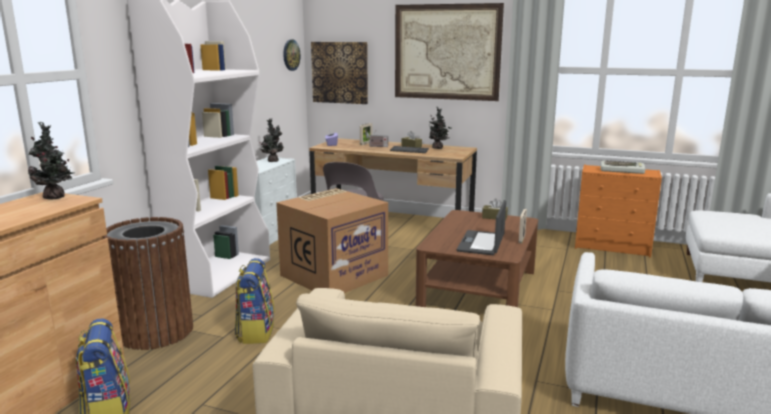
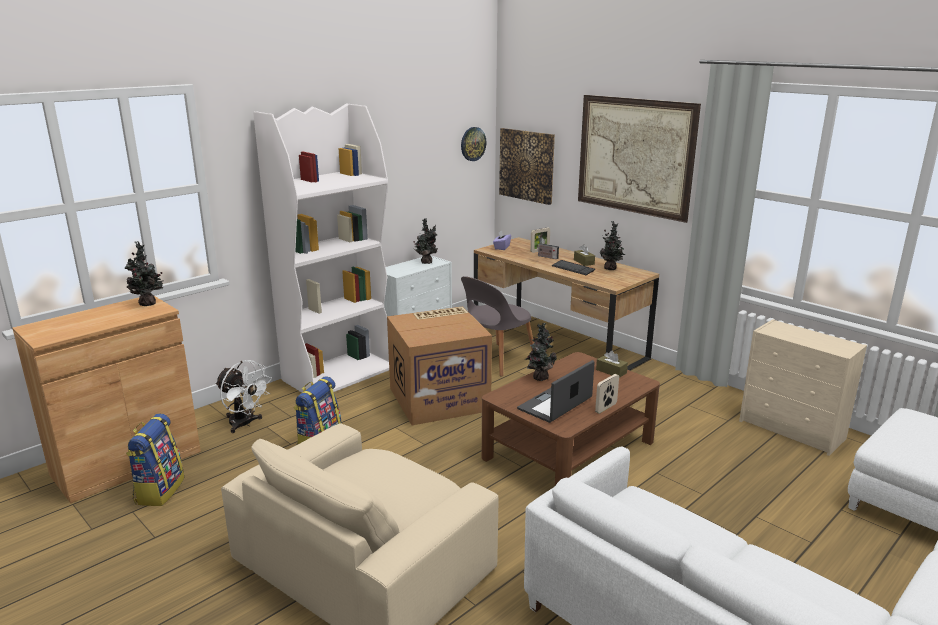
camera: 25 degrees right, 5 degrees up
(155, 331) = (245, 424): brown trash can -> white fan
(446, 229) = (539, 377): none -> potted plant
(613, 247) = (793, 430): orange dresser -> beige dresser
(622, 170) = (810, 338): keyboard -> none

